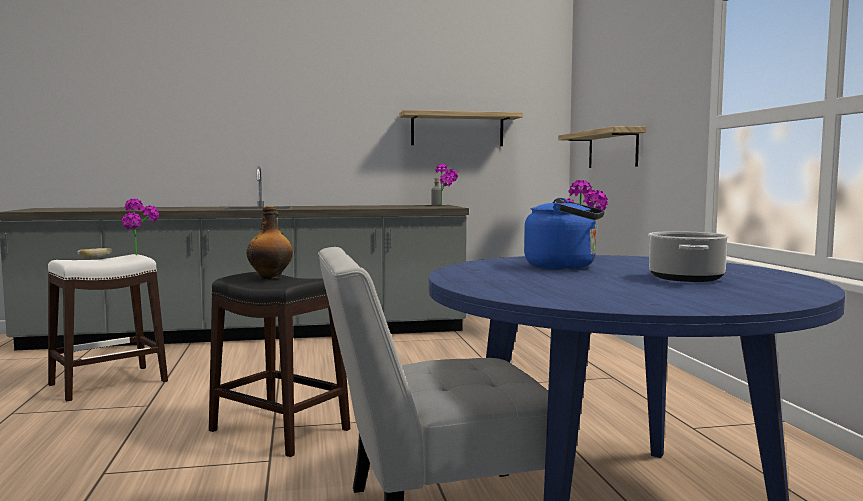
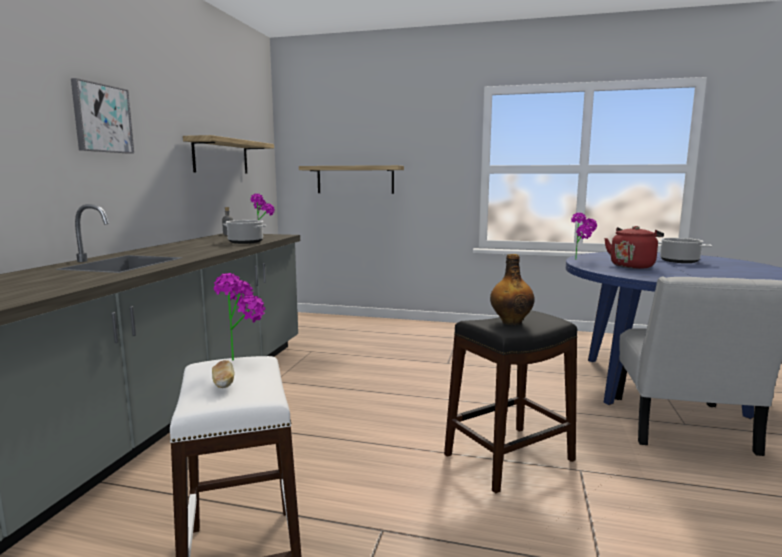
camera: 65 degrees left, 5 degrees up
(306, 106) = (101, 118): none -> picture
(389, 207) = (245, 242): none -> cooking pot
(565, 267) = (632, 266): blue kettle -> red kettle

